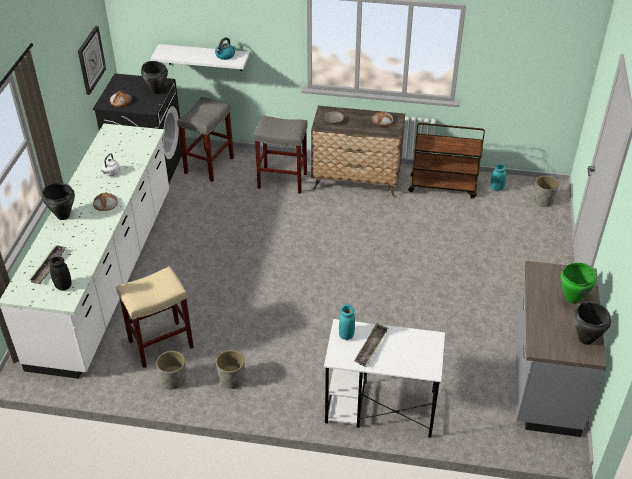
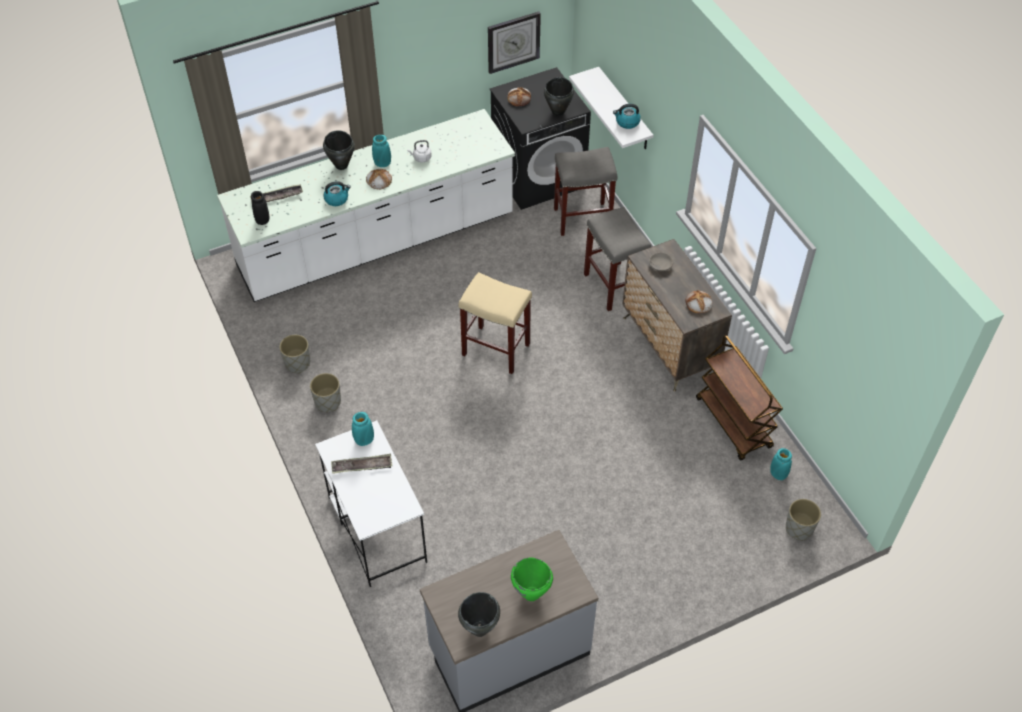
camera: 55 degrees right, 10 degrees up
(90, 194) = (382, 163): none -> turquoise vase
(95, 234) = (337, 199): none -> kettle
(160, 345) = (328, 330): beige stool -> beige stool (495, 349)

